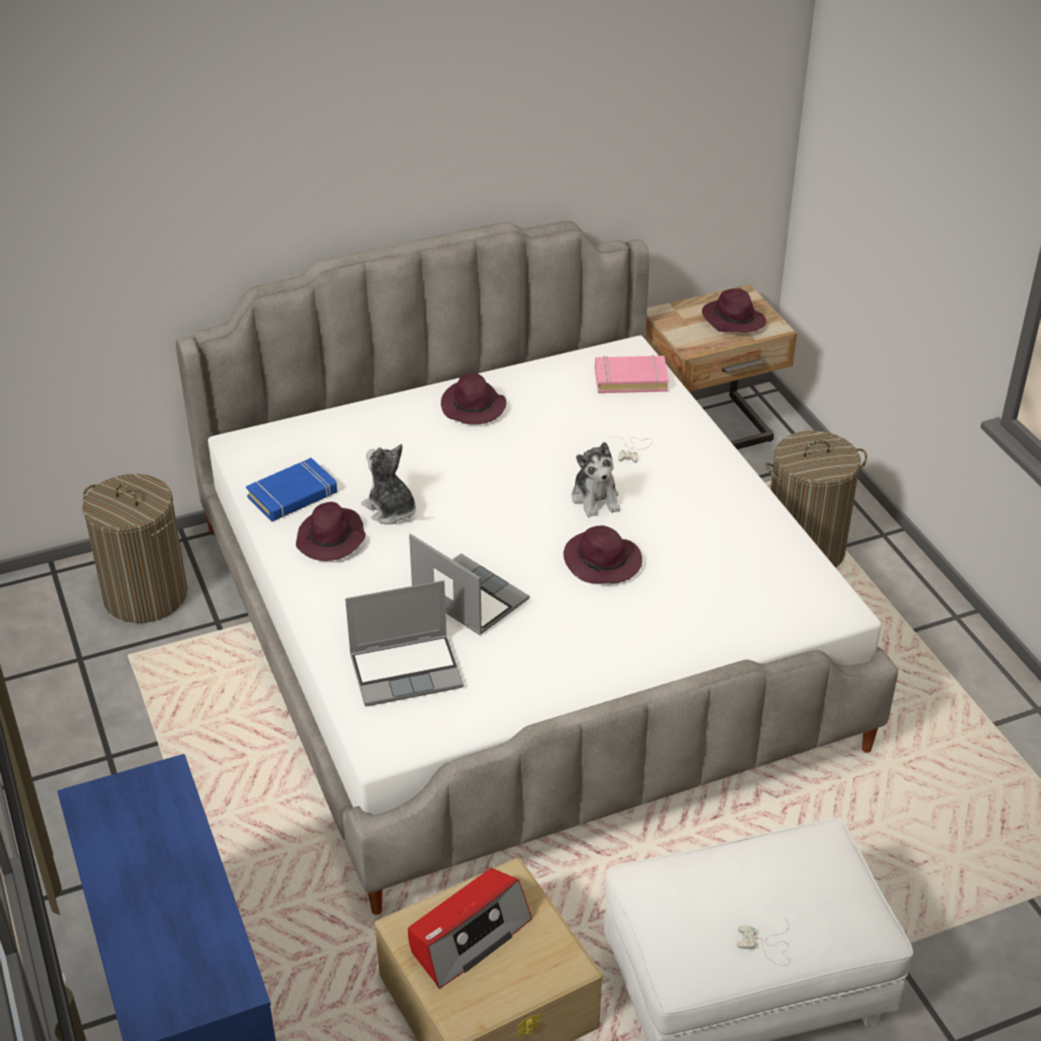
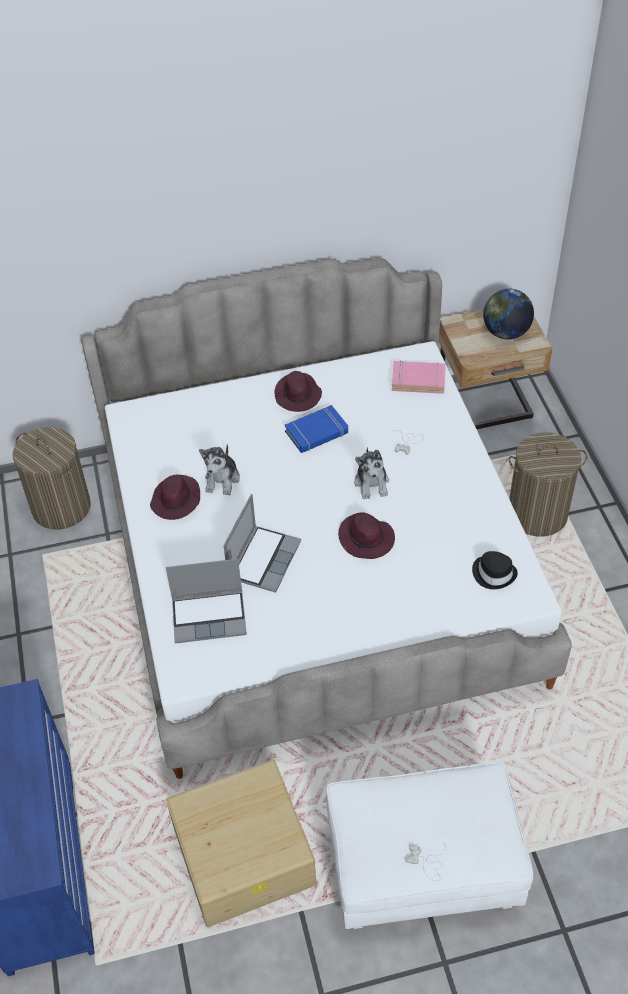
camera: 10 degrees right, 10 degrees up
(293, 495) = (155, 460): blue book -> blue book (317, 433)
(390, 510) = (222, 479): plush toy -> plush toy turned 135 degrees counterclockwise
(467, 597) = (263, 559): laptop -> laptop turned 60 degrees clockwise
(468, 936) = (227, 818): radio -> none
(732, 320) = (505, 333): purple hat -> globe
(782, 587) = (494, 573): none -> black hat

